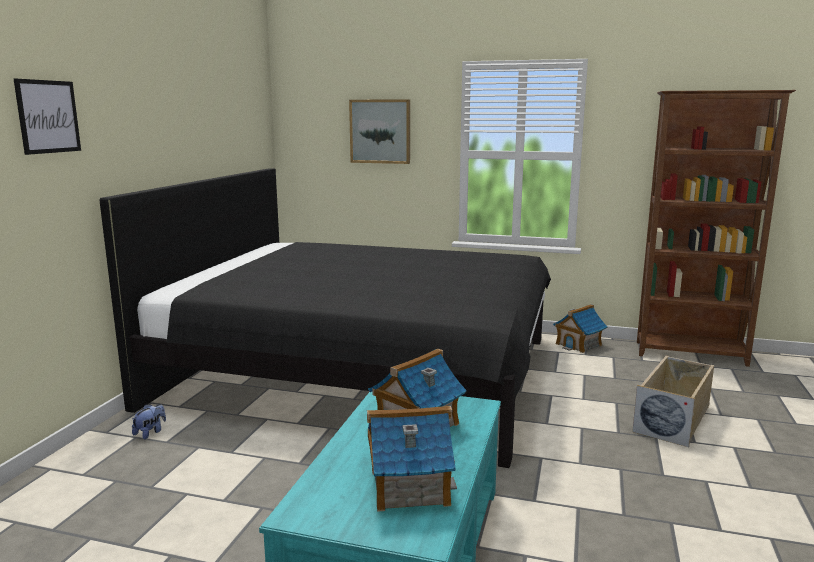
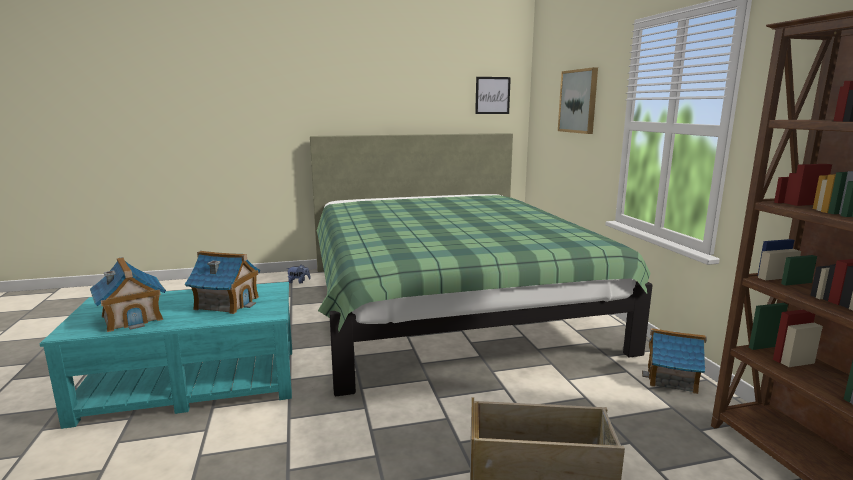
camera: 60 degrees right, 0 degrees up
(48, 116) = (279, 86): picture -> picture (492, 95)
(363, 372) = (446, 305): black bed -> green bed

